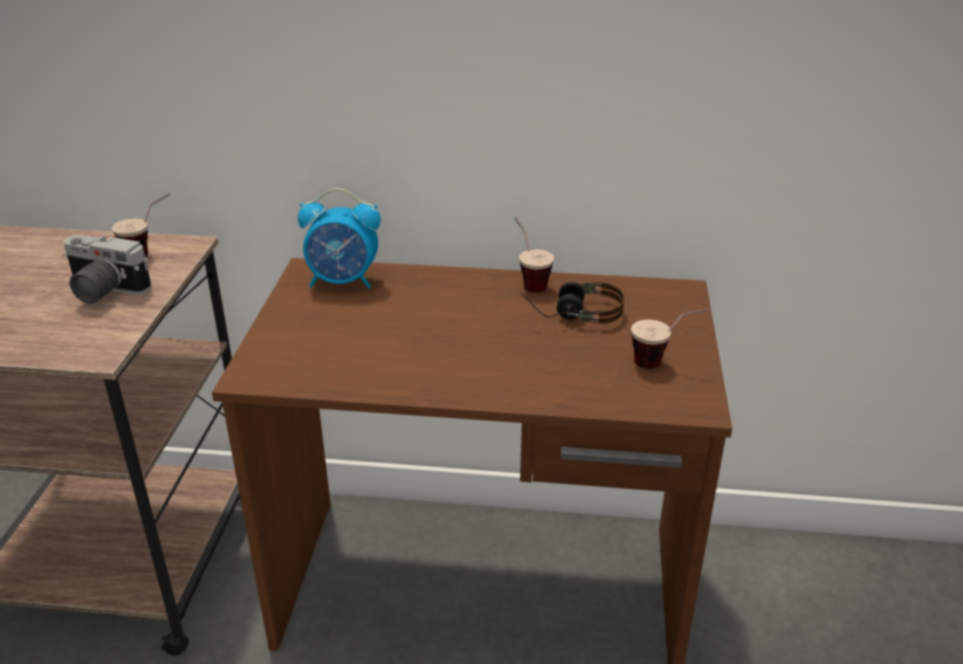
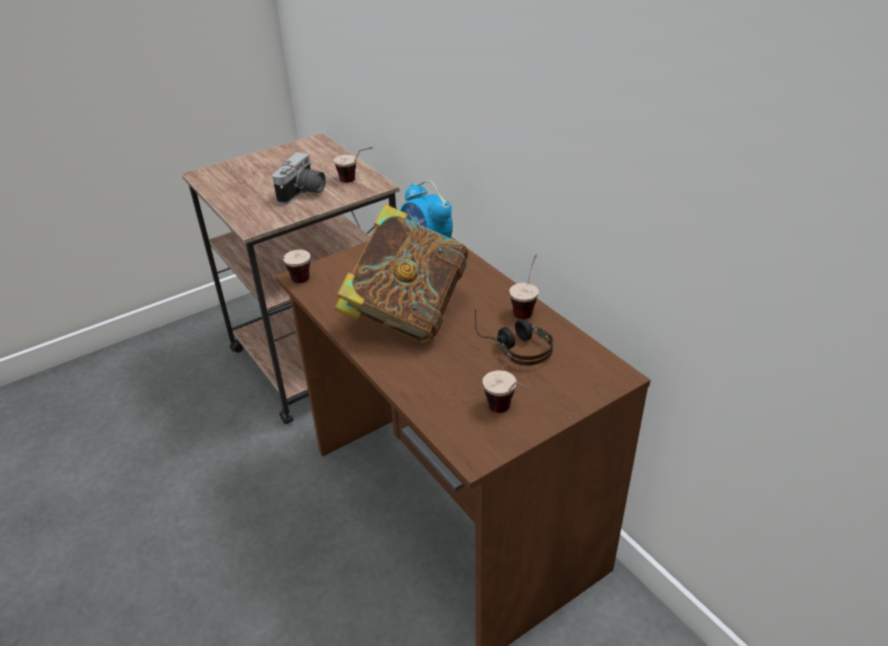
camera: 50 degrees right, 5 degrees up
(102, 292) = (303, 193): camera -> camera turned 135 degrees counterclockwise
(242, 386) = (289, 280): none -> cup
(435, 344) = (406, 314): none -> book

